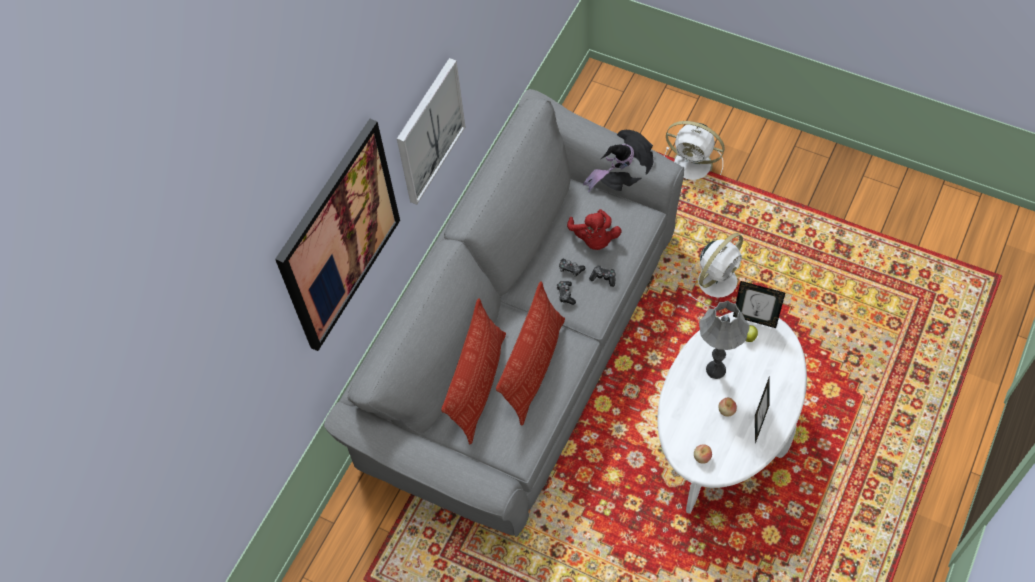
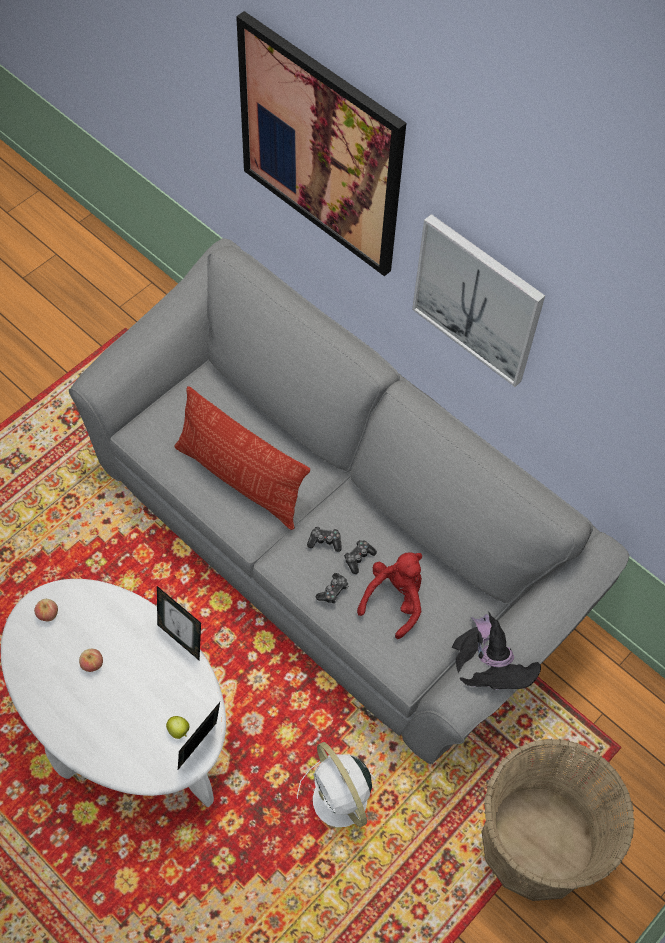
camera: 100 degrees right, 0 degrees up
(478, 385) = (242, 419): pillow -> none
(594, 239) = (395, 600): red plush toy -> red plush toy turned 120 degrees clockwise
(694, 165) = (538, 843): white fan -> basket
(715, 370) = (151, 672): grey table lamp -> none
(758, 423) = (59, 694): picture frame -> picture frame (181, 639)

